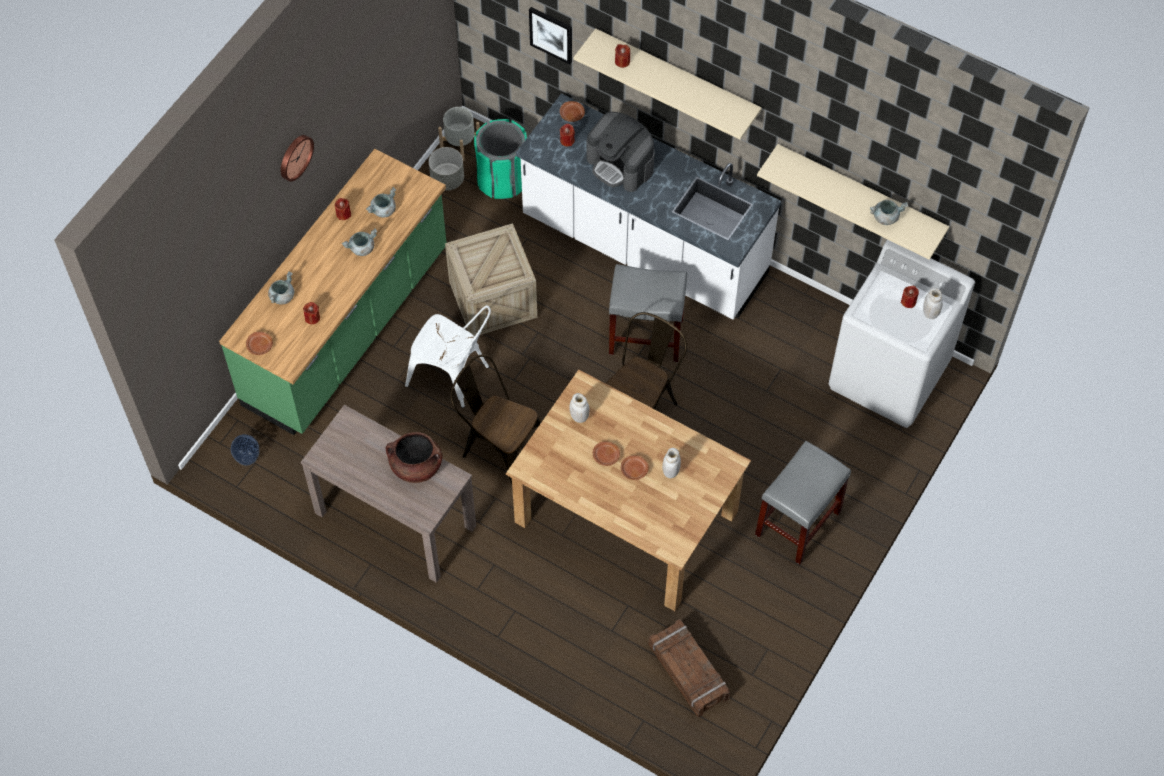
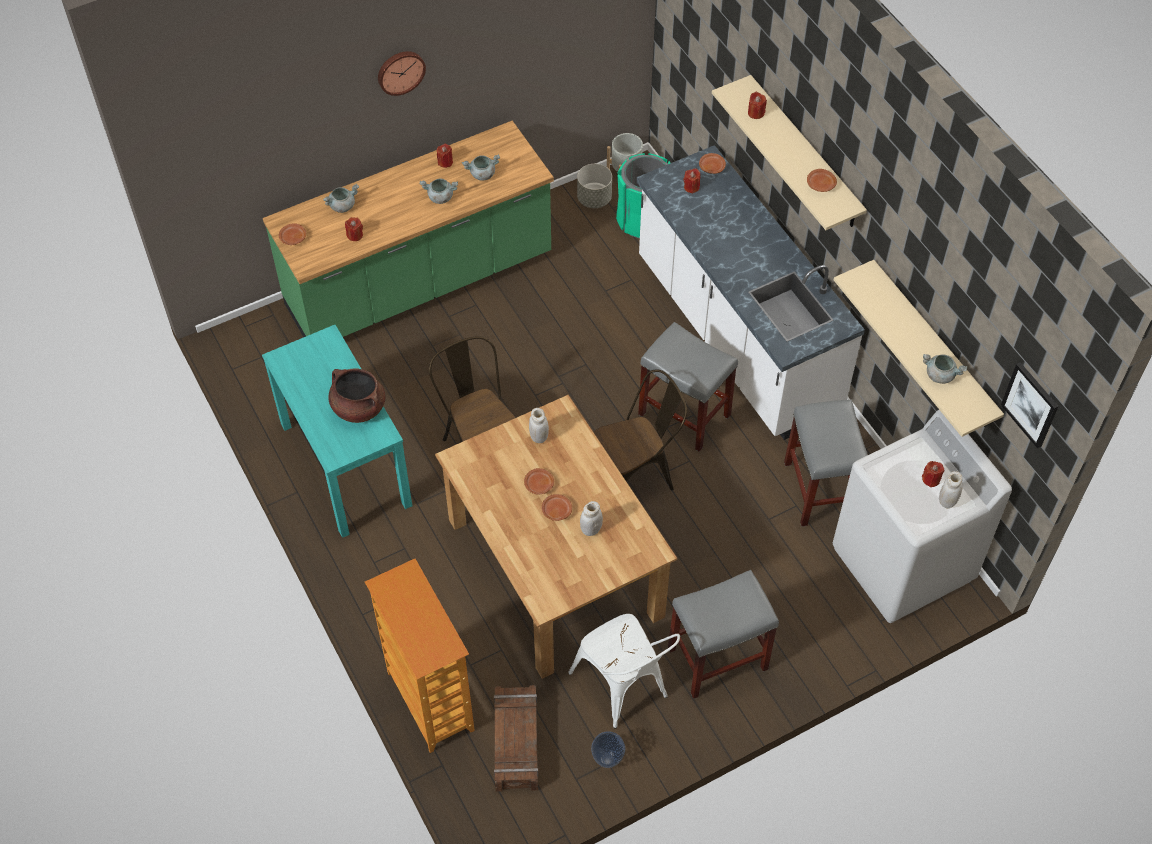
camera: 30 degrees right, 5 degrees down
(247, 459) = (258, 350): vase -> vase (607, 759)
(394, 519) = (345, 464): brown console table -> turquoise console table
(454, 377) = (483, 367): white chair -> white chair (624, 689)
(493, 299) = (564, 317): crate -> none
(551, 34) = (718, 74): picture -> picture (1031, 404)
(599, 677) = (429, 701): none -> bookcase
(621, 164) = (728, 229): coffee machine -> none
(713, 102) = (821, 185): none -> brown plate
(792, 347) = (821, 491): none -> grey stool

